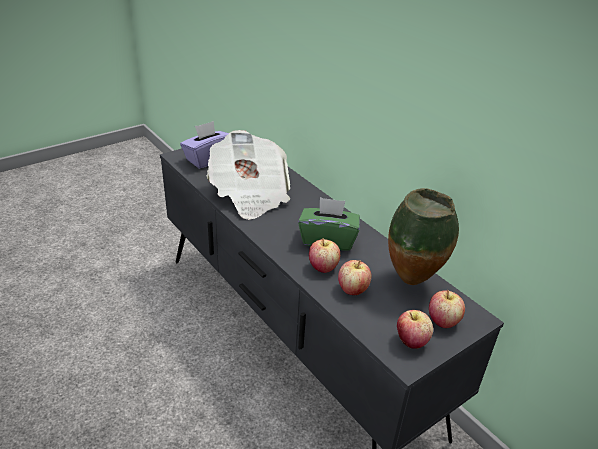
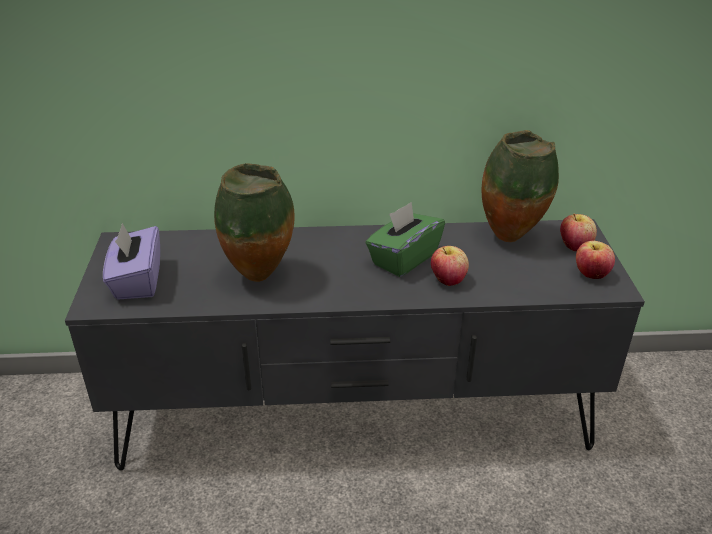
camera: 55 degrees left, 0 degrees up
(249, 194) = (261, 278): newspaper -> vase
(353, 289) = (497, 276): apple -> none

